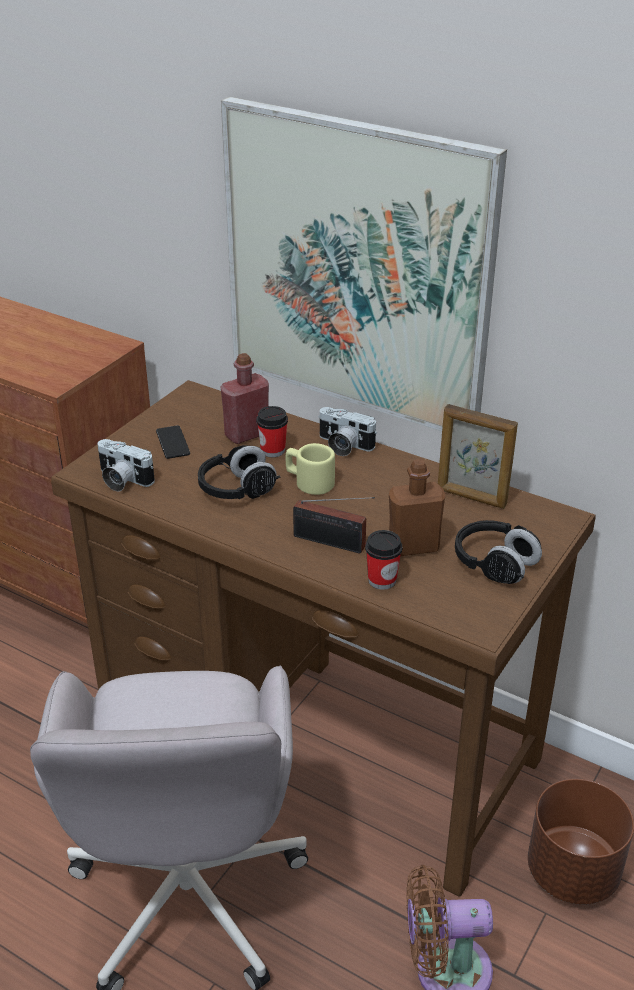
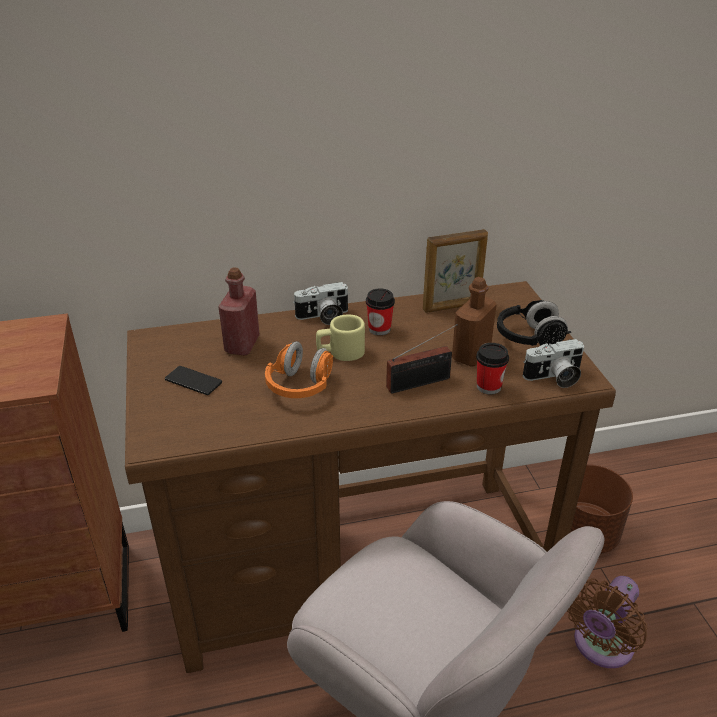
camera: 45 degrees left, 0 degrees up
(122, 480) = (197, 432): camera -> camera (554, 378)
(237, 490) = (300, 386): black headphones -> orange headphones
(273, 450) = (280, 345): cup -> cup (379, 329)
(356, 268) = (300, 156): picture -> none

